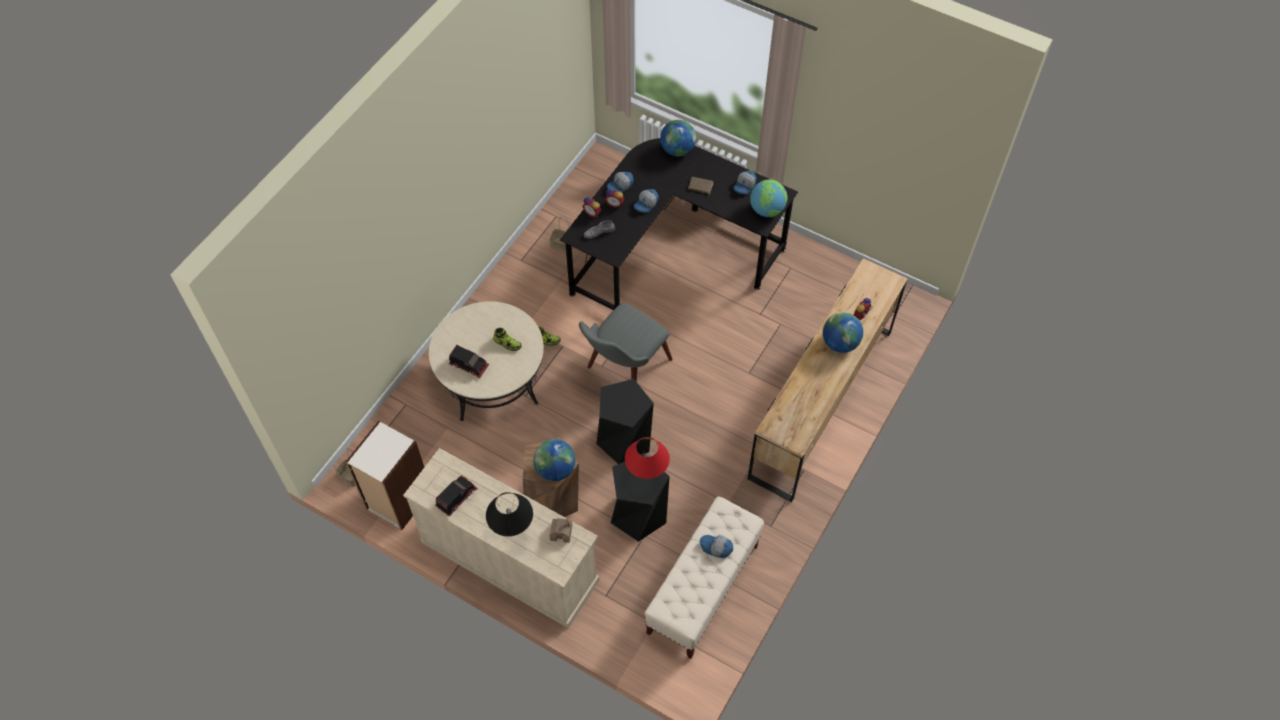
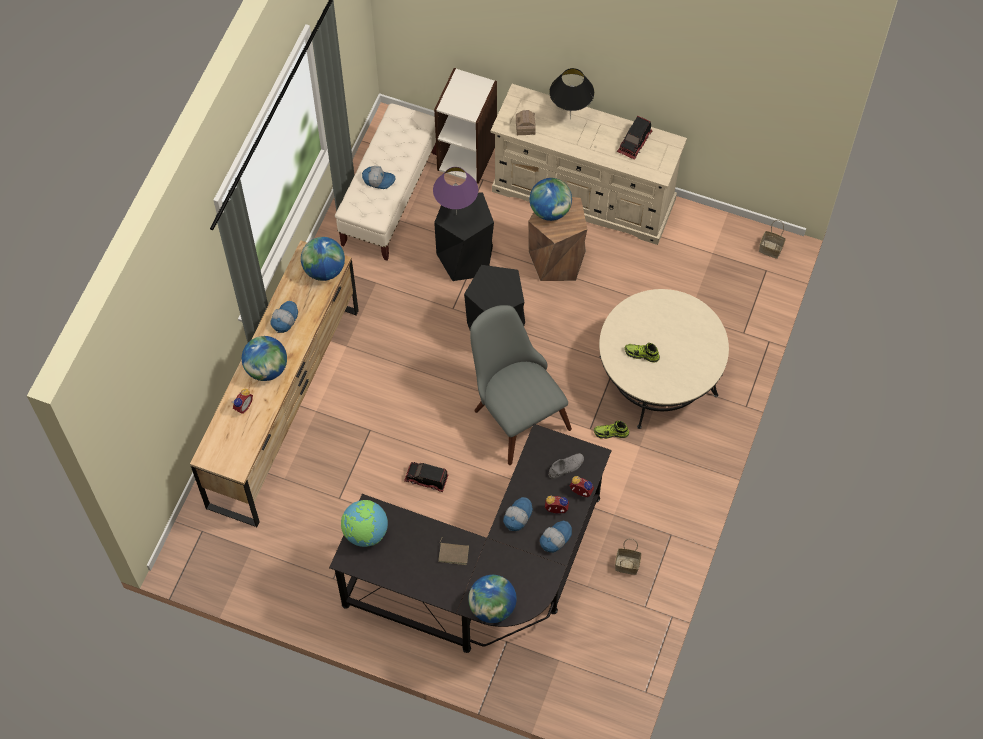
camera: 170 degrees right, 5 degrees up
(398, 500) = (713, 233): bookcase -> bookcase (467, 156)
(469, 365) = (676, 323): toy truck -> toy truck (426, 479)
(622, 370) = (514, 410): grey chair -> grey chair turned 60 degrees counterclockwise
(647, 479) = (456, 214): red table lamp -> purple table lamp
(745, 186) = (397, 564): cap -> cap (284, 319)
(781, 423) = (324, 269): none -> globe

